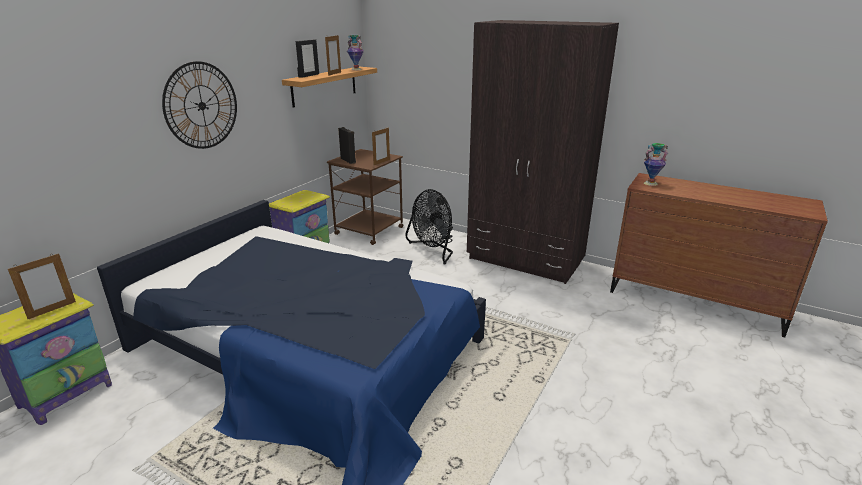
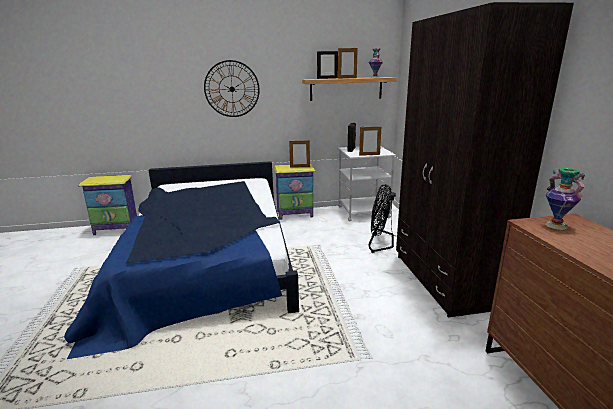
camera: 50 degrees right, 5 degrees down
(52, 310) = (109, 180): picture frame -> picture frame (300, 167)
(369, 230) = (364, 212): brown cart -> white cart

